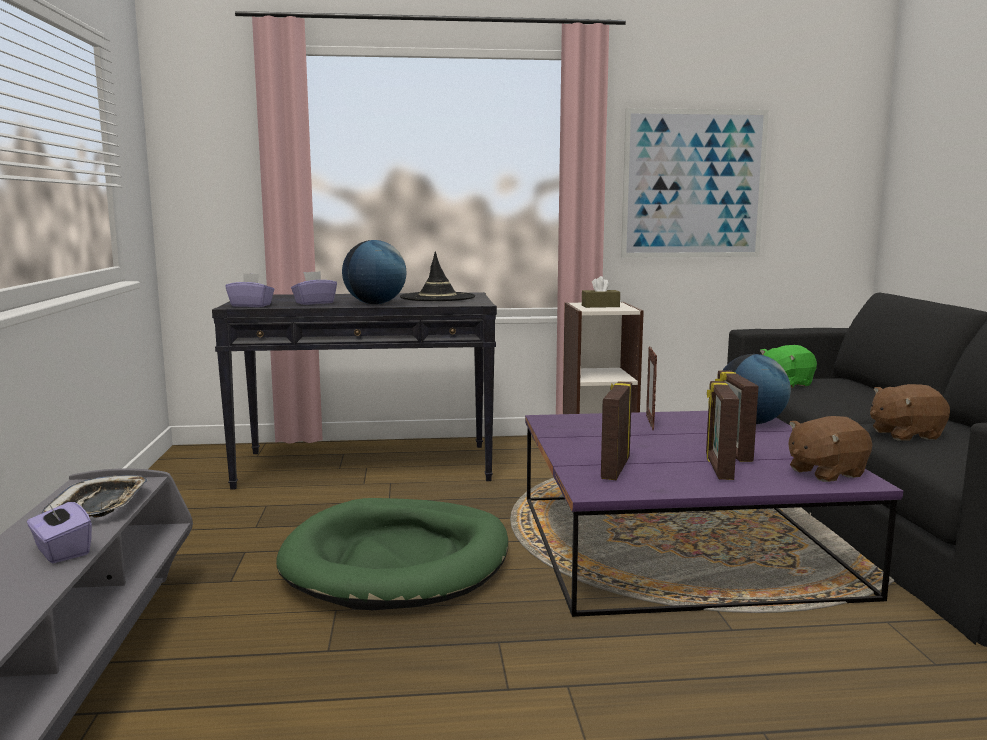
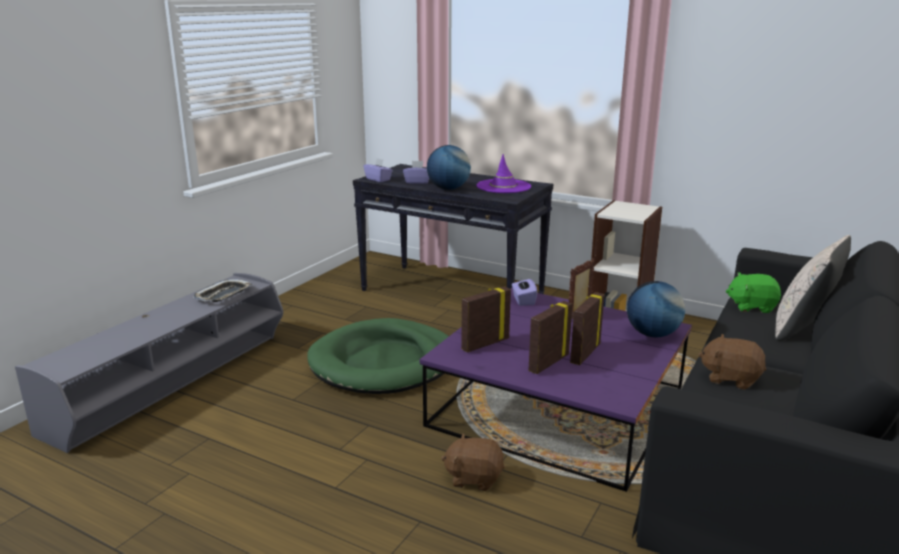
camera: 35 degrees right, 10 degrees up
(61, 551) = (182, 316): purple tissue box -> purple tissue box (523, 300)
(437, 297) = (503, 186): black hat -> purple hat
(600, 306) = (627, 210): brown tissue box -> none
(693, 184) = (749, 110): picture -> none
(825, 472) = (612, 388): brown plush toy -> brown plush toy (474, 478)
(859, 389) = (803, 328): none -> beige pillow

